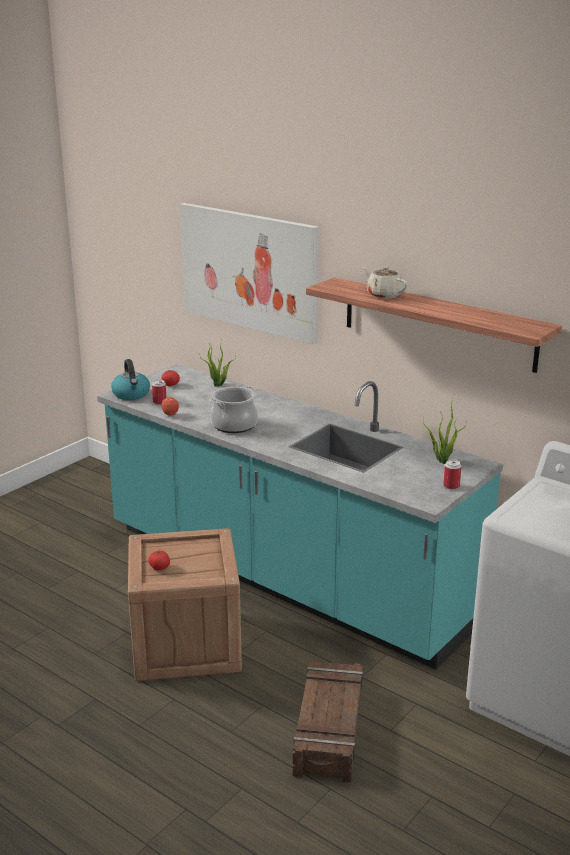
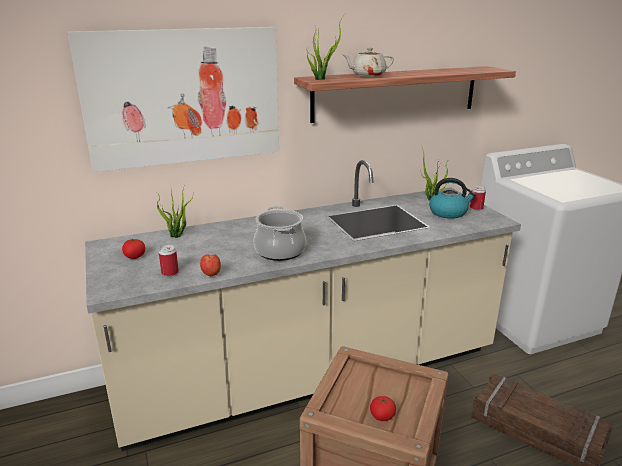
camera: 60 degrees left, 0 degrees up
(131, 394) = (123, 283): kettle -> kettle (448, 212)
(285, 576) = (311, 374): turquoise counter -> beige counter
(335, 285) = (320, 79): none -> potted plant

